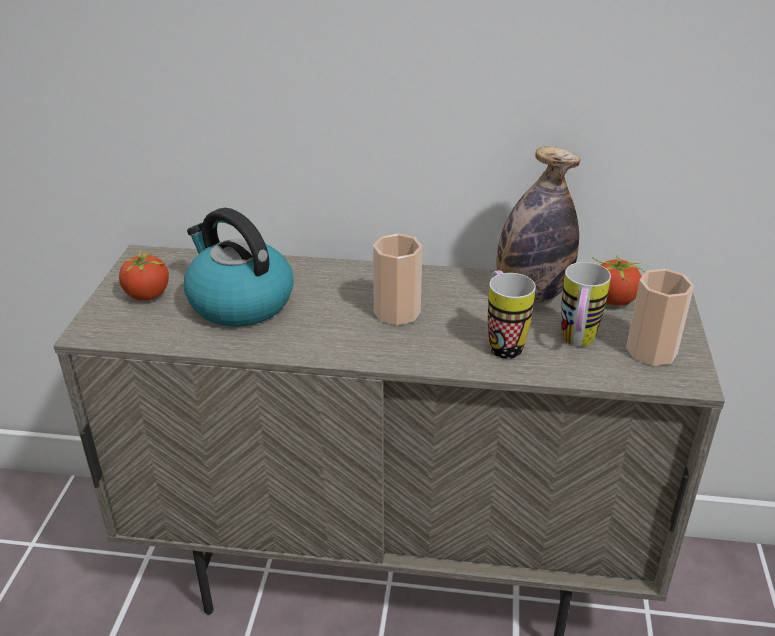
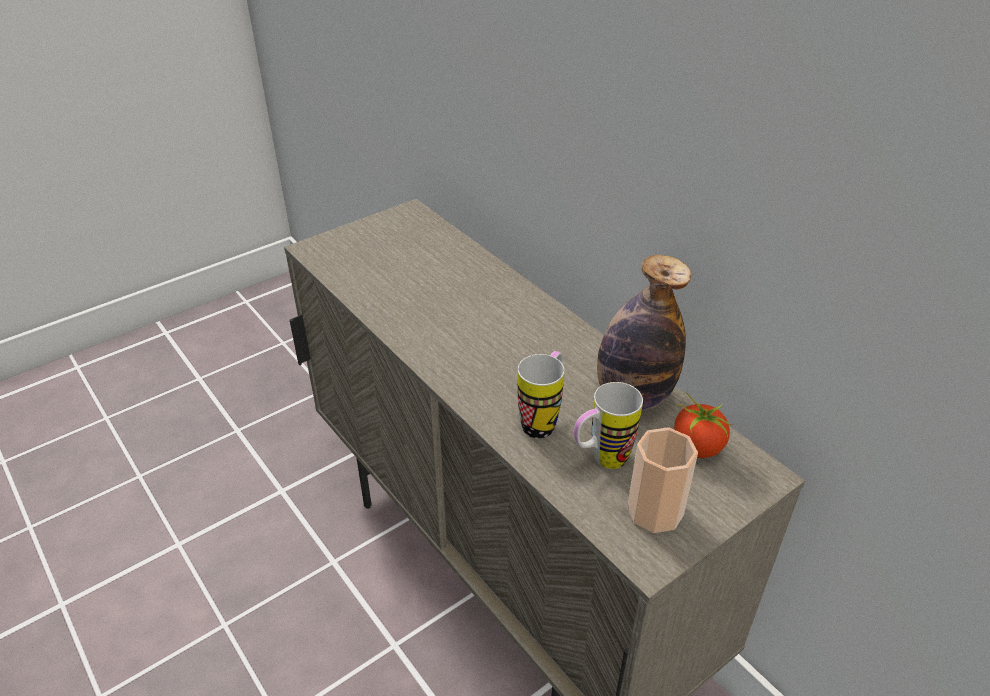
camera: 45 degrees right, 5 degrees up
(147, 295) = (374, 241): tomato -> none
(239, 302) = (417, 277): kettle -> none
(397, 312) = (506, 347): cup -> none

